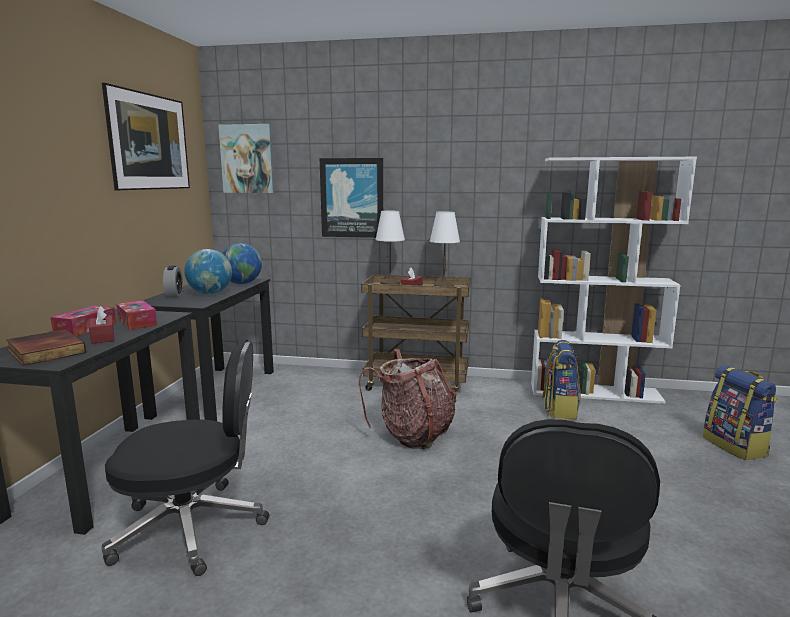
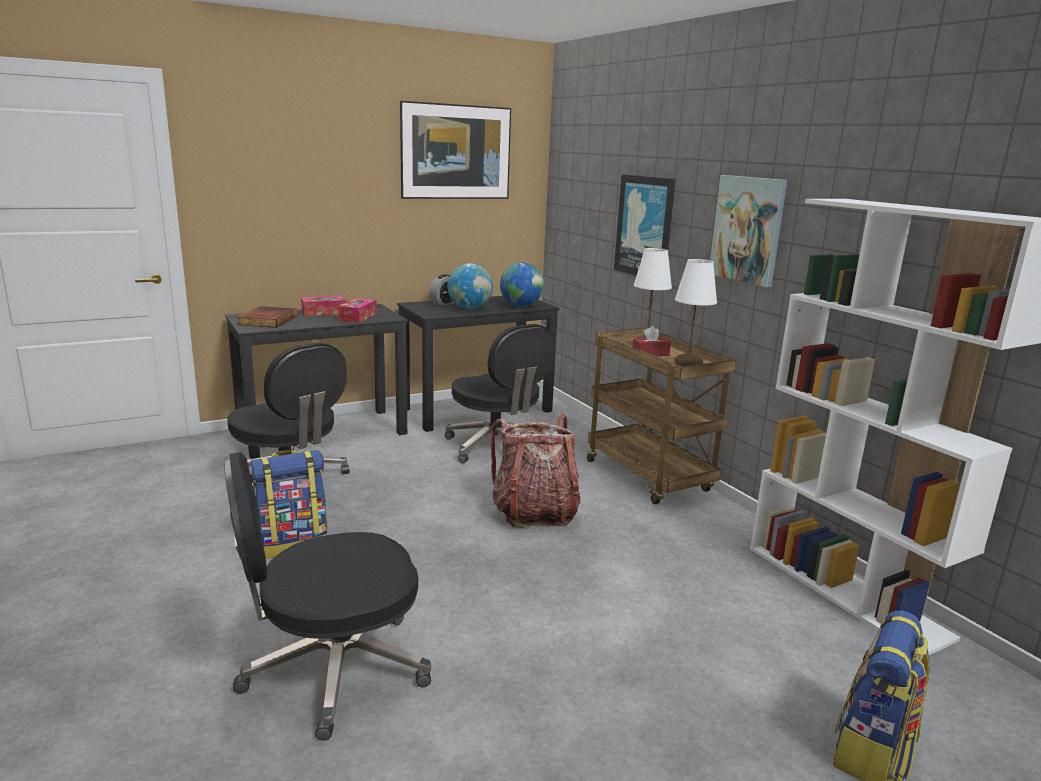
camera: 50 degrees right, 5 degrees up
(102, 337) = (312, 321): red tissue box -> none
(247, 159) = (573, 170): picture -> picture (748, 229)
(294, 409) = (497, 447): none -> black office chair
(559, 409) = (739, 577): backpack -> backpack (292, 543)

